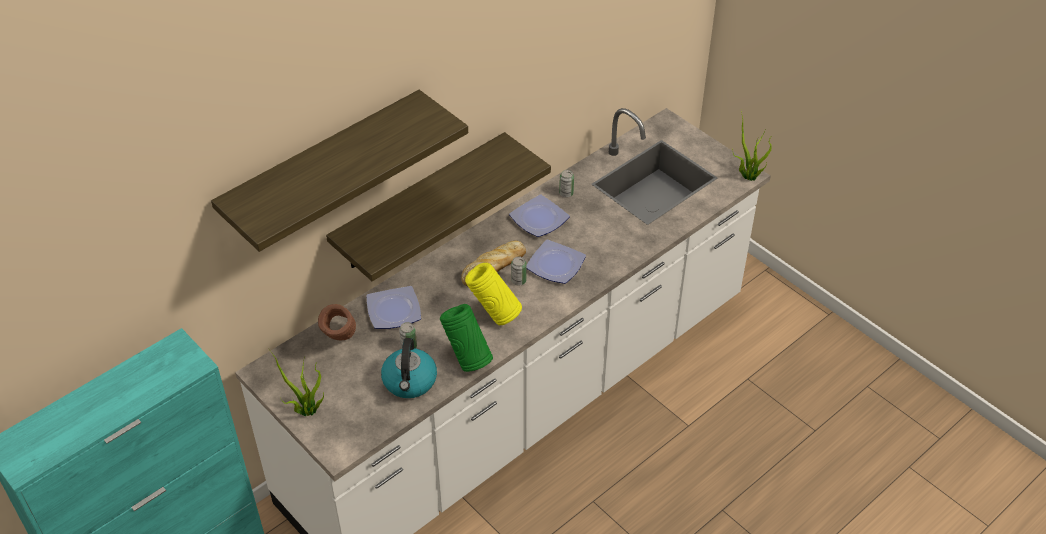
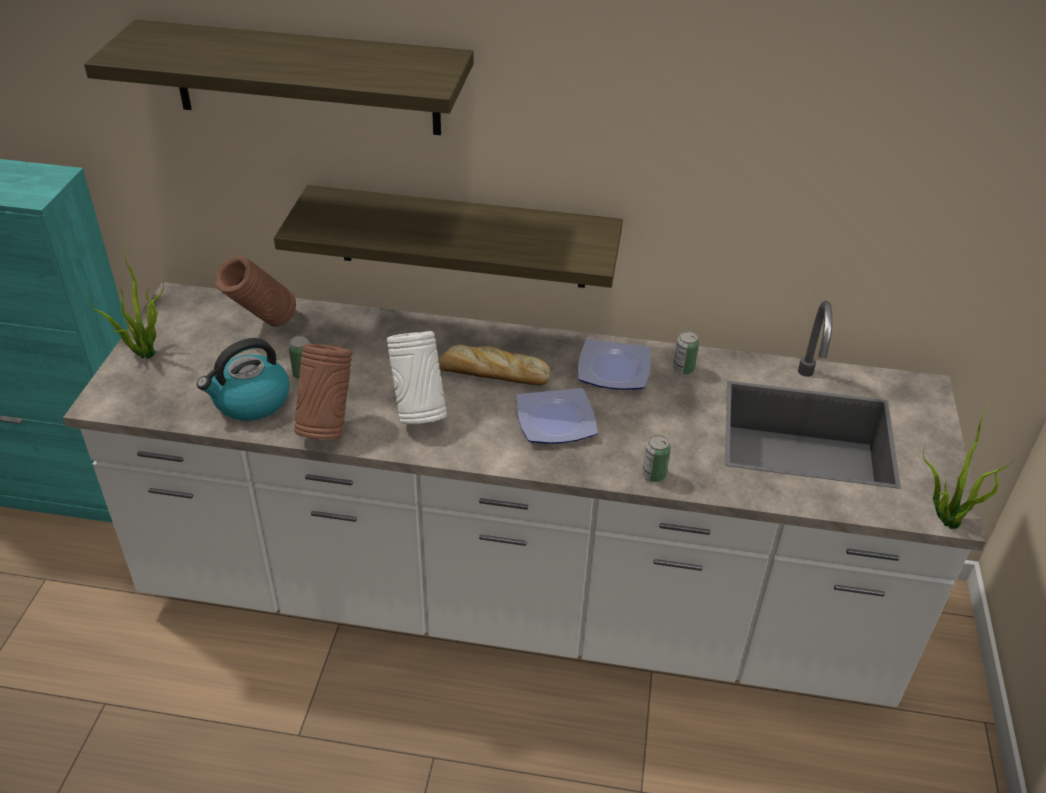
camera: 50 degrees right, 5 degrees down
(395, 311) = (347, 338): plate -> none
(467, 359) = (327, 427): green vase -> brown vase
(494, 315) = (418, 412): yellow vase -> white vase
(518, 281) = (495, 404): can -> can (654, 475)

